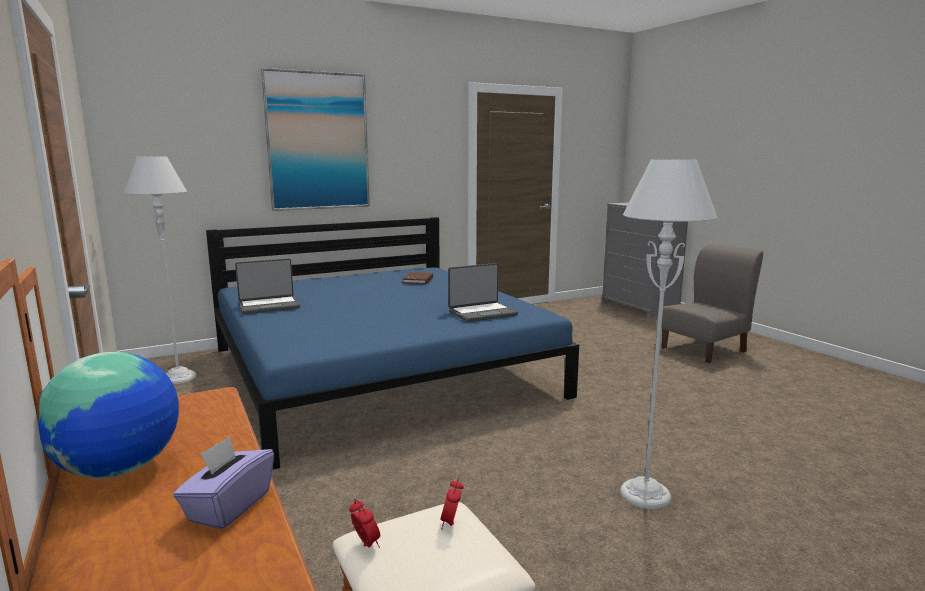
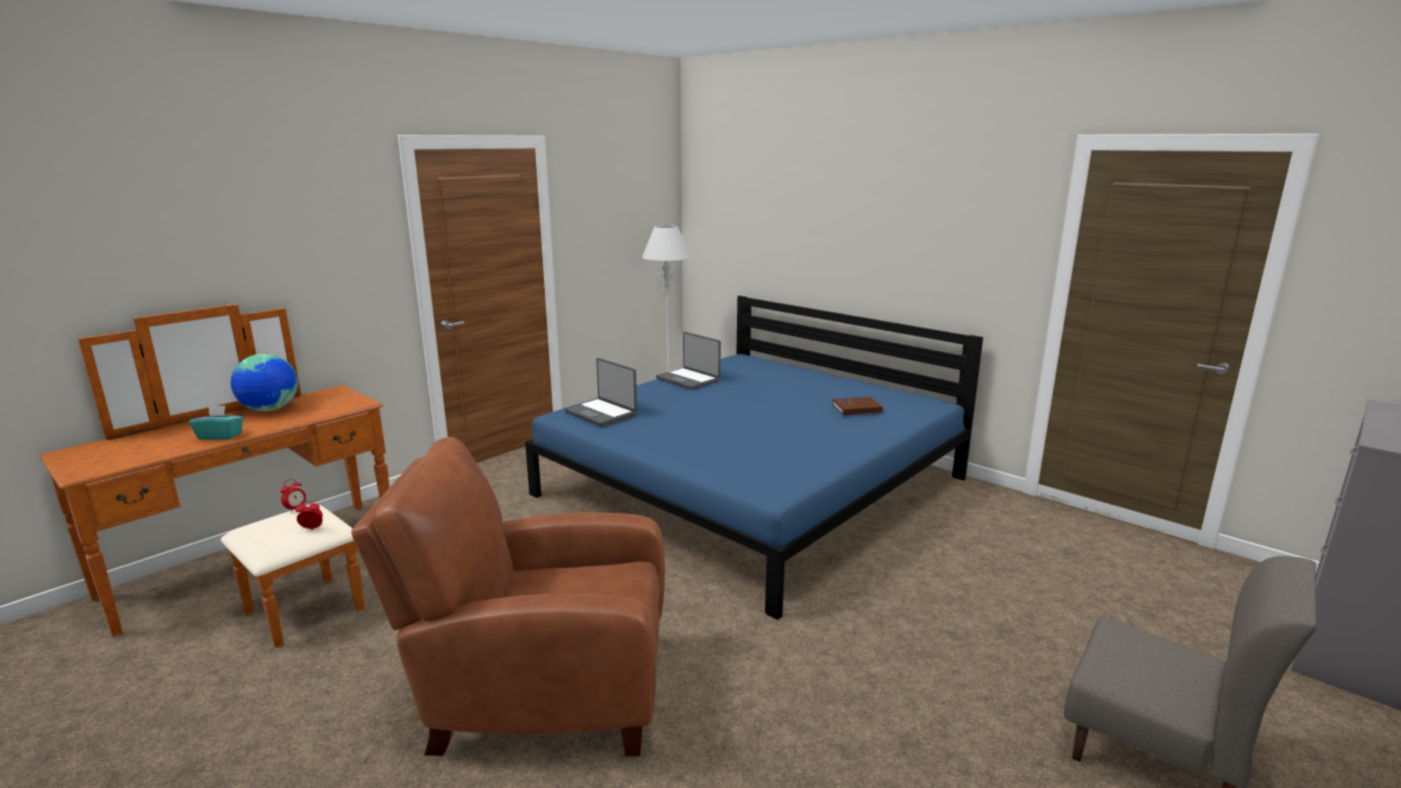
camera: 70 degrees right, 5 degrees up
(228, 507) = (220, 436): purple tissue box -> turquoise tissue box
(318, 141) = (849, 217): picture -> none
(482, 313) = (747, 461): laptop -> laptop (601, 413)
(645, 494) = (540, 692): grey floor lamp -> brown armchair

